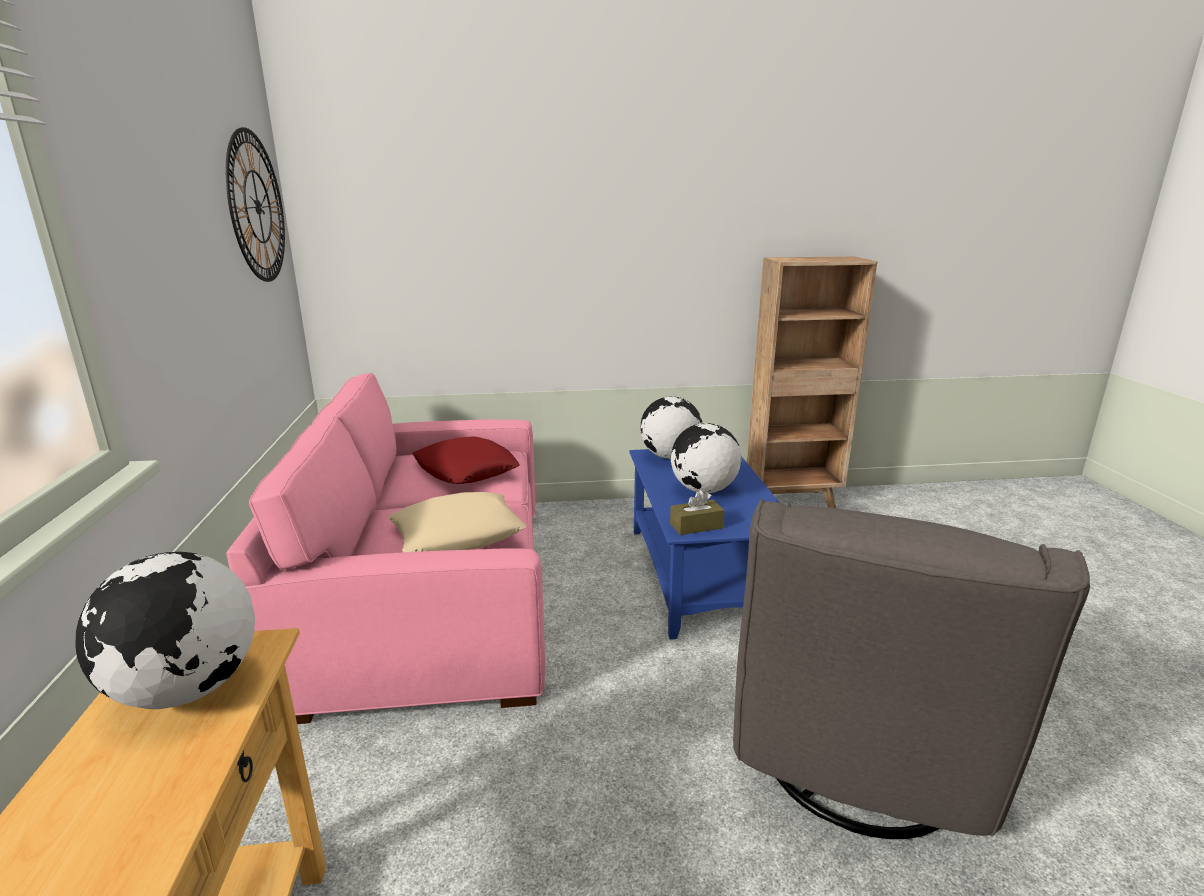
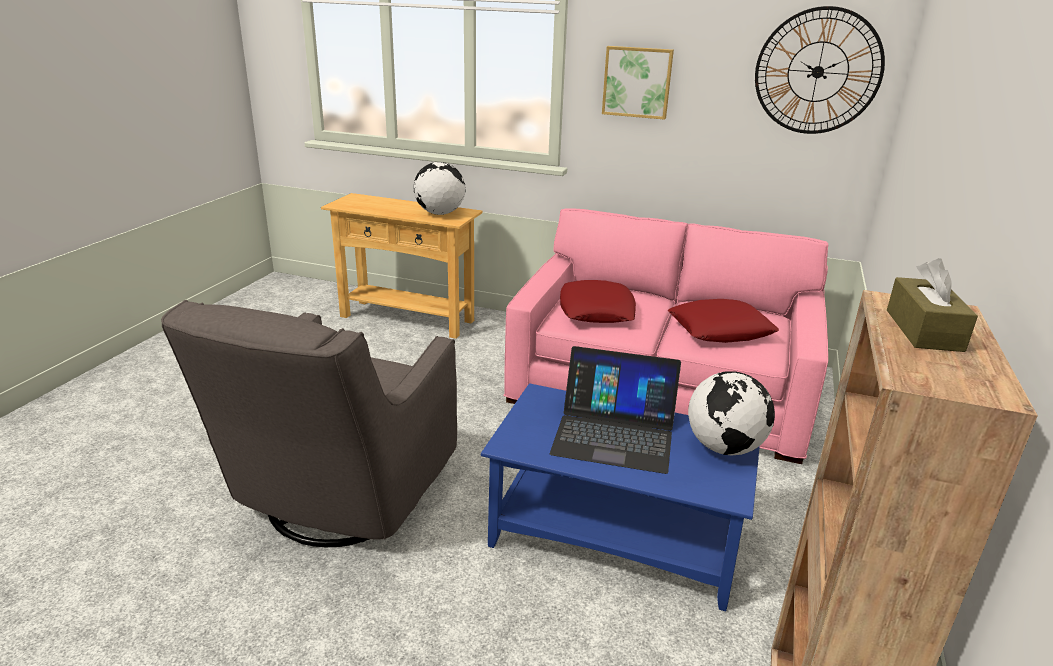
camera: 115 degrees right, 5 degrees up
(157, 256) = (637, 82): none -> picture
(458, 534) = (596, 310): beige pillow -> red pillow
(696, 526) = (542, 402): brown tissue box -> brown tissue box (923, 330)
(703, 490) = (614, 434): globe -> laptop
(856, 762) = (339, 501): grey armchair -> grey armchair turned 120 degrees counterclockwise

